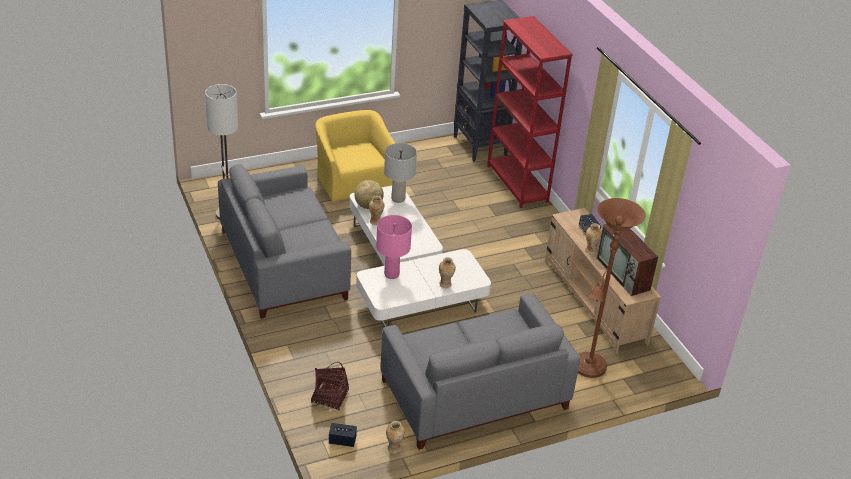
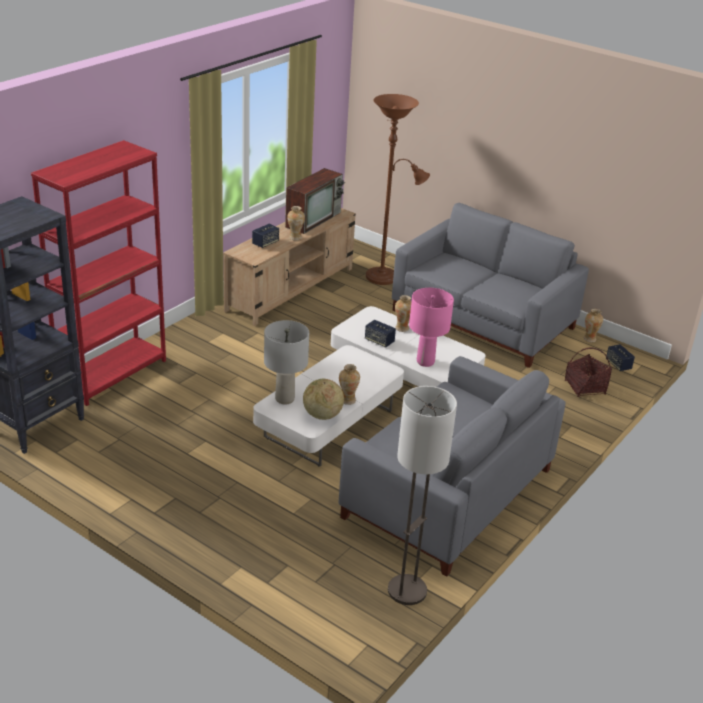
camera: 120 degrees left, 5 degrees down
(354, 182) = (222, 502): yellow armchair -> none
(435, 265) = (379, 341): none -> speaker

